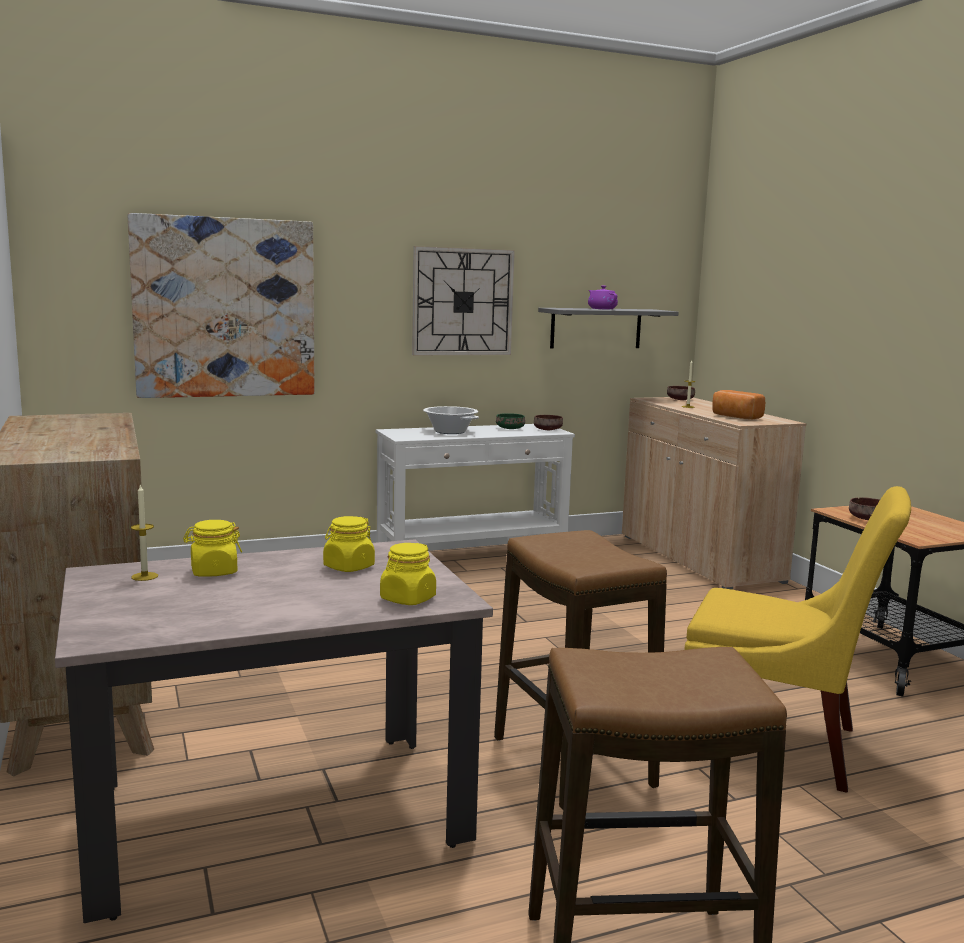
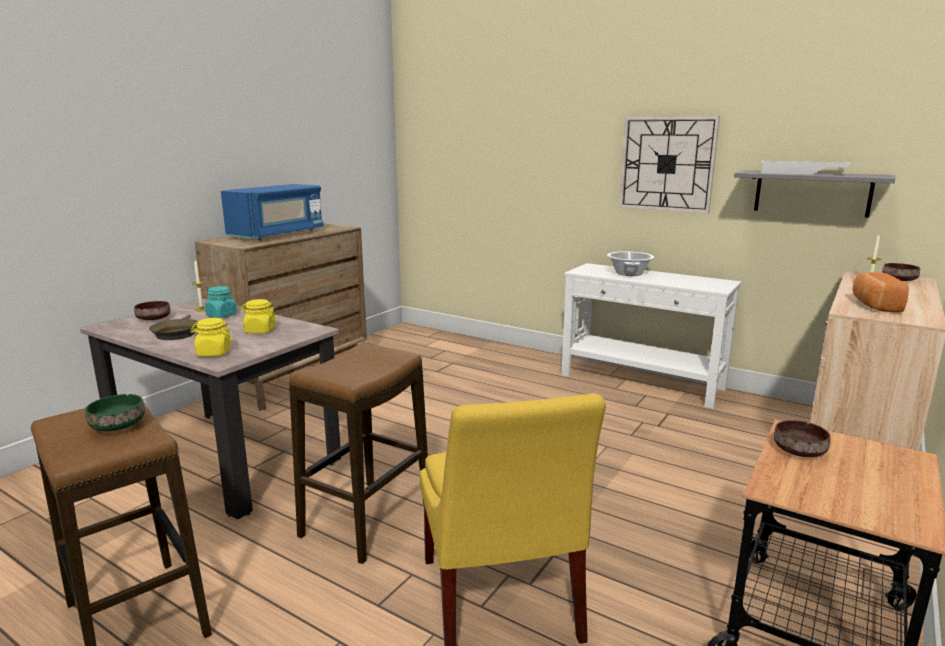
camera: 55 degrees right, 5 degrees up
(67, 436) = (278, 234): none -> blue microwave
(213, 572) = (221, 315): yellow jar -> turquoise jar
(225, 308) = (494, 166): picture -> none
(259, 604) = (176, 333): none -> brown frying pan
(510, 429) = (686, 280): green bowl -> green bowl (116, 426)
(547, 429) = (716, 286): brown bowl -> brown bowl (154, 319)
(601, 309) = (801, 173): purple teapot -> white tray

